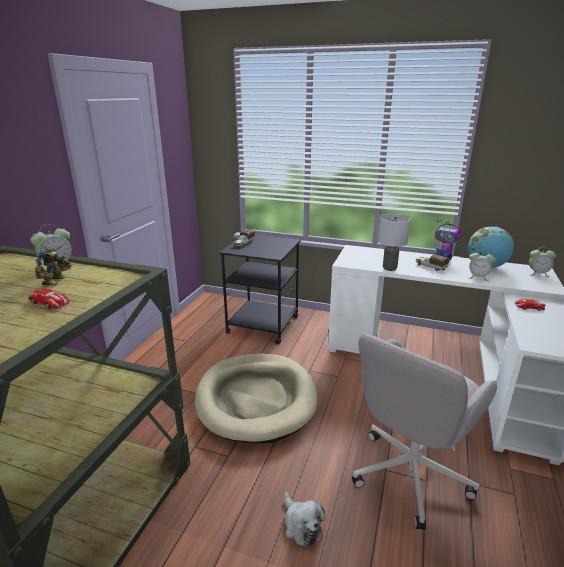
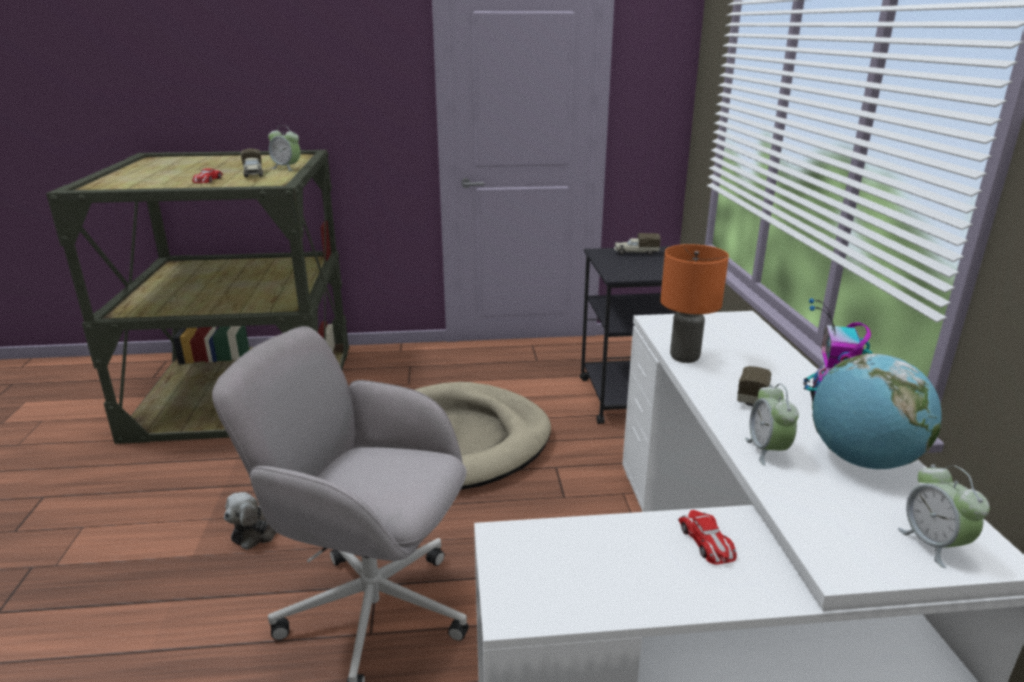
camera: 65 degrees right, 0 degrees up
(56, 281) = (253, 173): toy robot -> toy truck
(390, 268) = (685, 358): white table lamp -> orange table lamp

